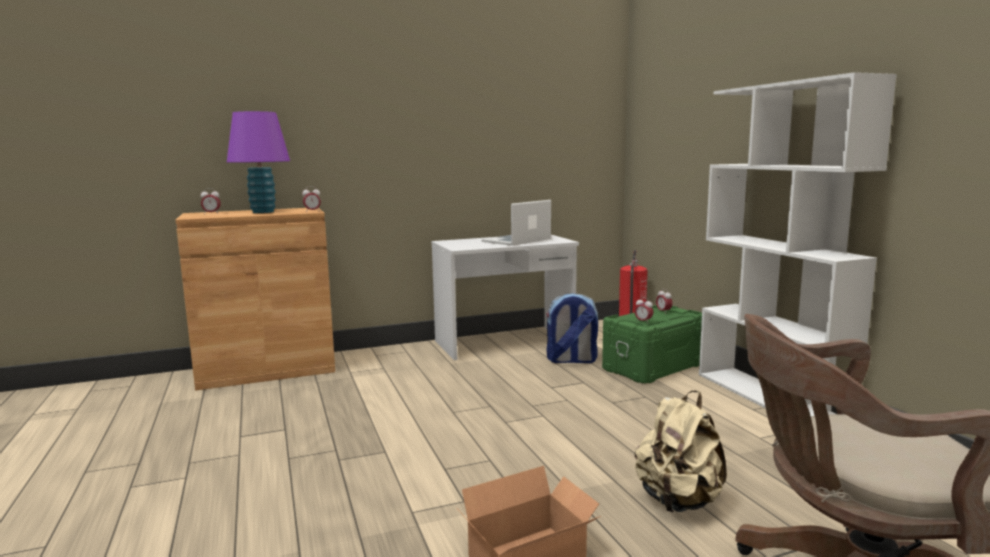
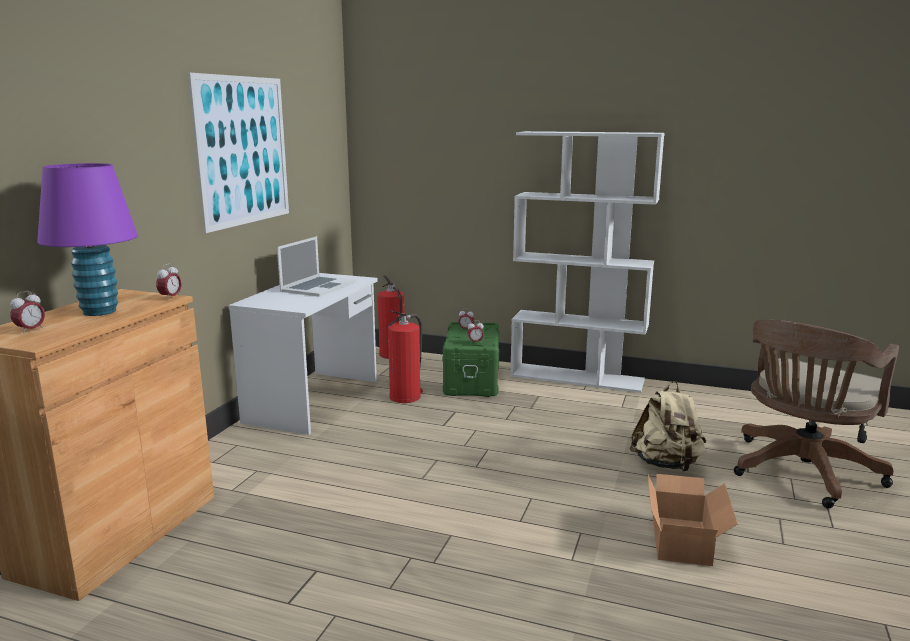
camera: 50 degrees left, 5 degrees up
(467, 119) = (243, 151): none -> picture
(517, 240) = (318, 286): laptop -> laptop turned 150 degrees counterclockwise
(571, 360) = (406, 396): backpack -> fire extinguisher

